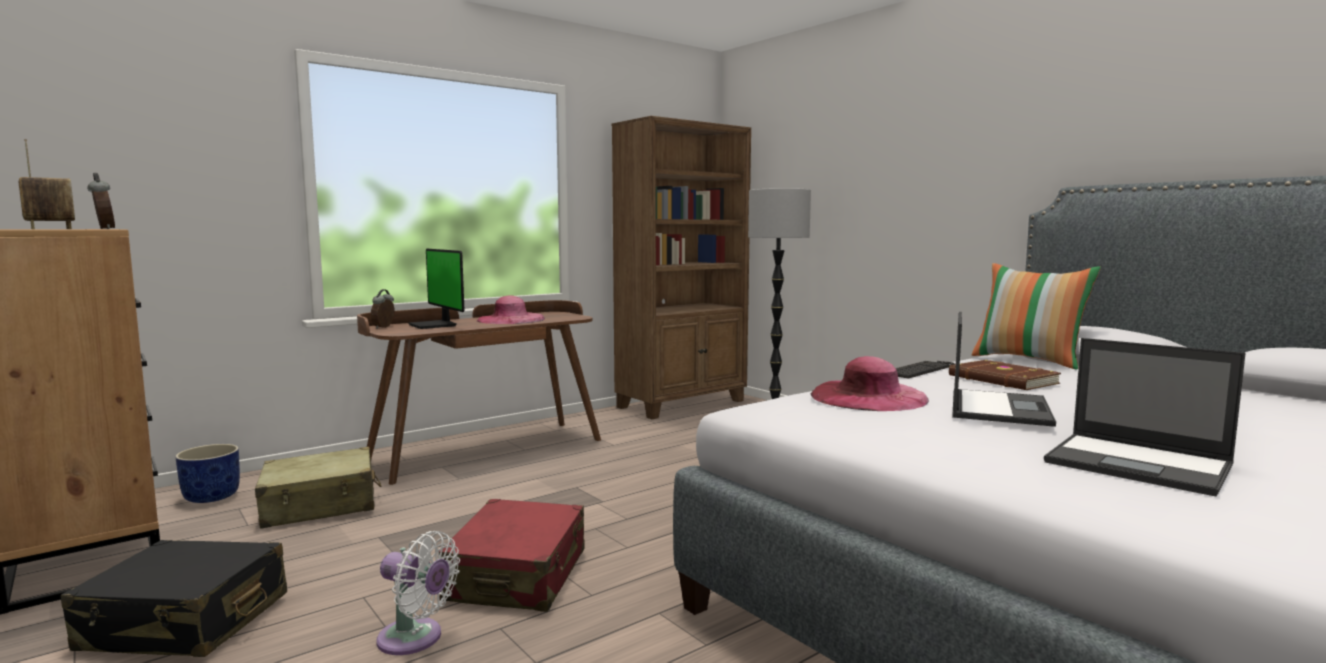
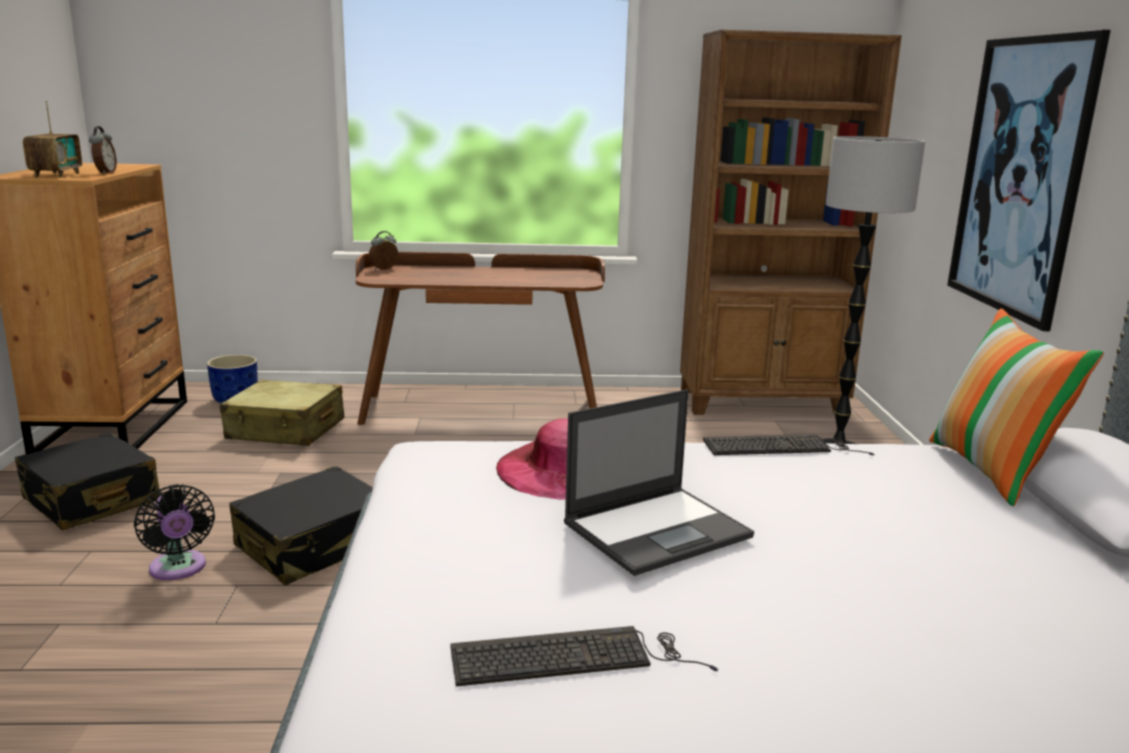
camera: 35 degrees right, 10 degrees up
(415, 639) = (178, 569): white fan -> black fan
(435, 325) = (429, 273): monitor -> none
(510, 319) = (513, 275): pink hat -> none
(518, 576) = (314, 545): red suitcase -> black suitcase
(884, 206) = (1020, 177): none -> picture
(1002, 380) = (825, 491): brown book -> none
(1140, 464) = (575, 657): laptop -> keyboard

